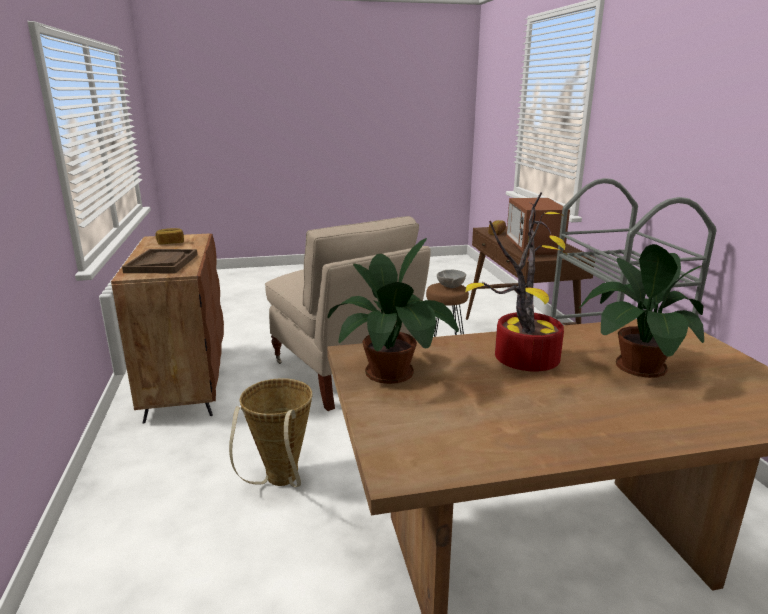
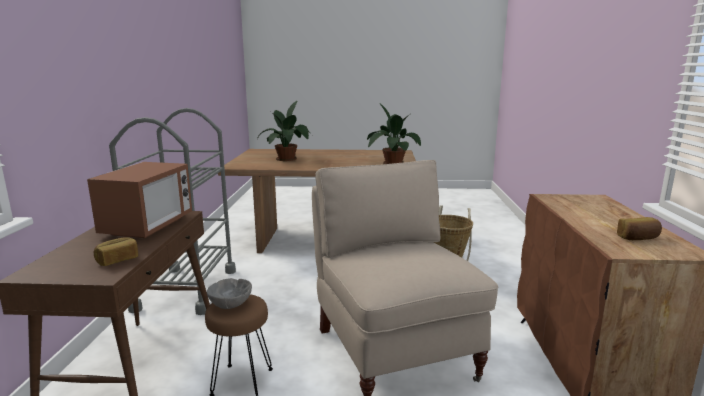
camera: 165 degrees left, 5 degrees down
(162, 263) = (589, 207): brown tray -> none
(523, 357) = (330, 163): potted plant -> none

